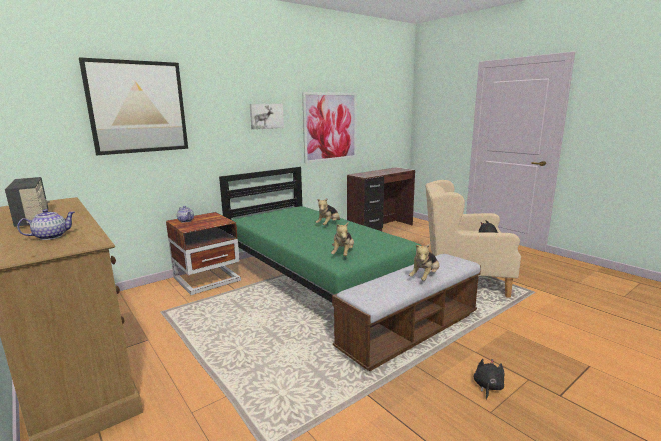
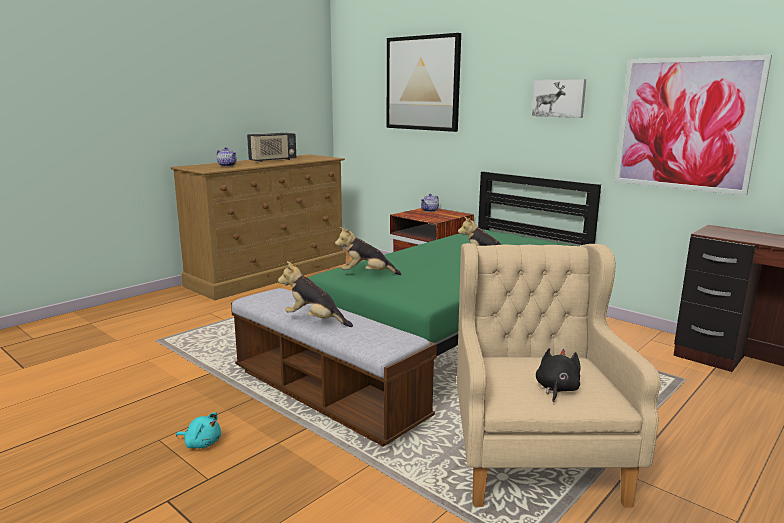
camera: 80 degrees right, 0 degrees up
(487, 387) = (201, 443): black plush toy -> turquoise plush toy

